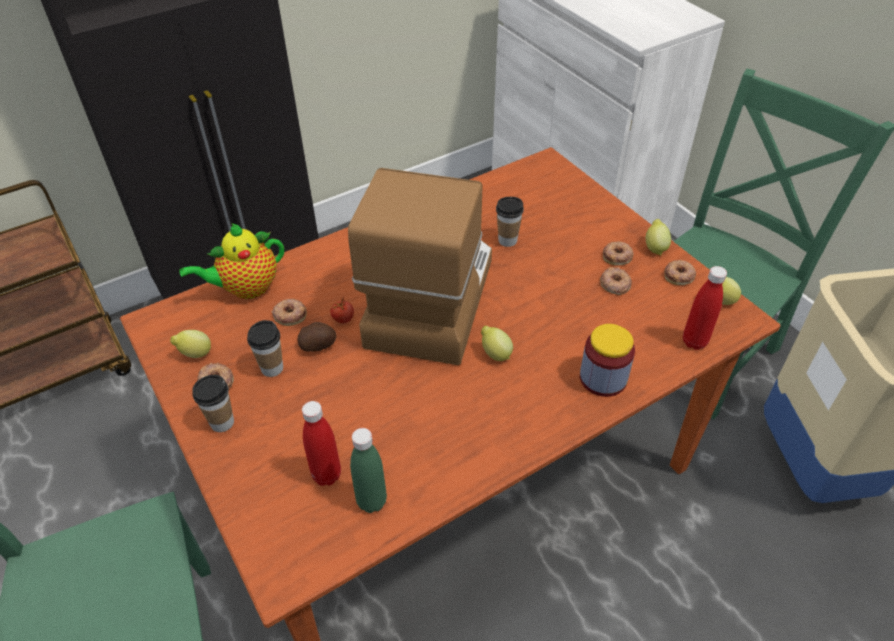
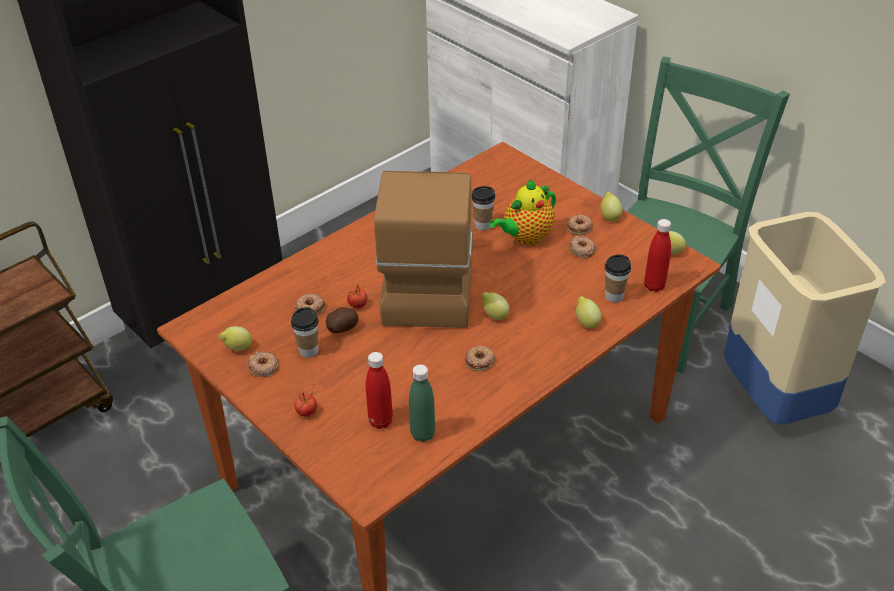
camera: 10 degrees left, 5 degrees down
(222, 422) = (280, 396): cup -> cup (614, 296)
(245, 449) = (307, 412): none -> tomato
(246, 288) = (263, 291): teapot -> teapot (525, 237)
(603, 378) = (586, 322): jar -> lemon
(679, 275) = (633, 236): donut -> donut (480, 361)

